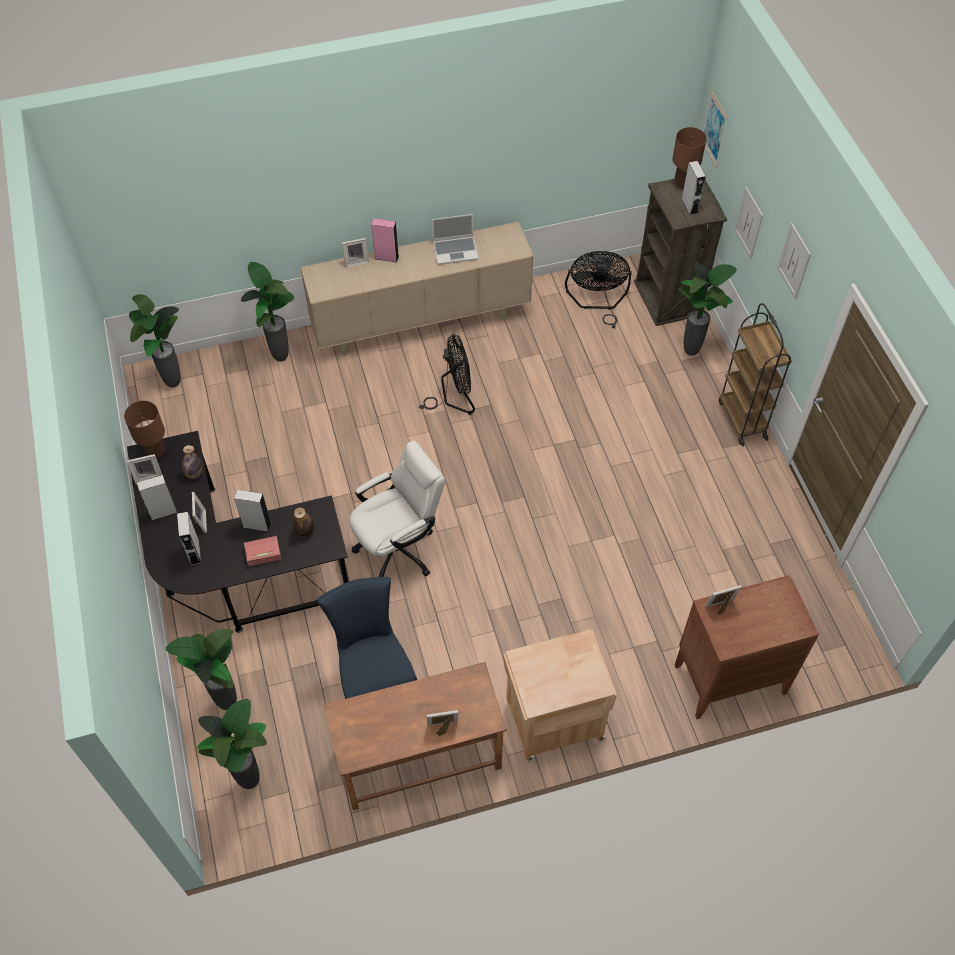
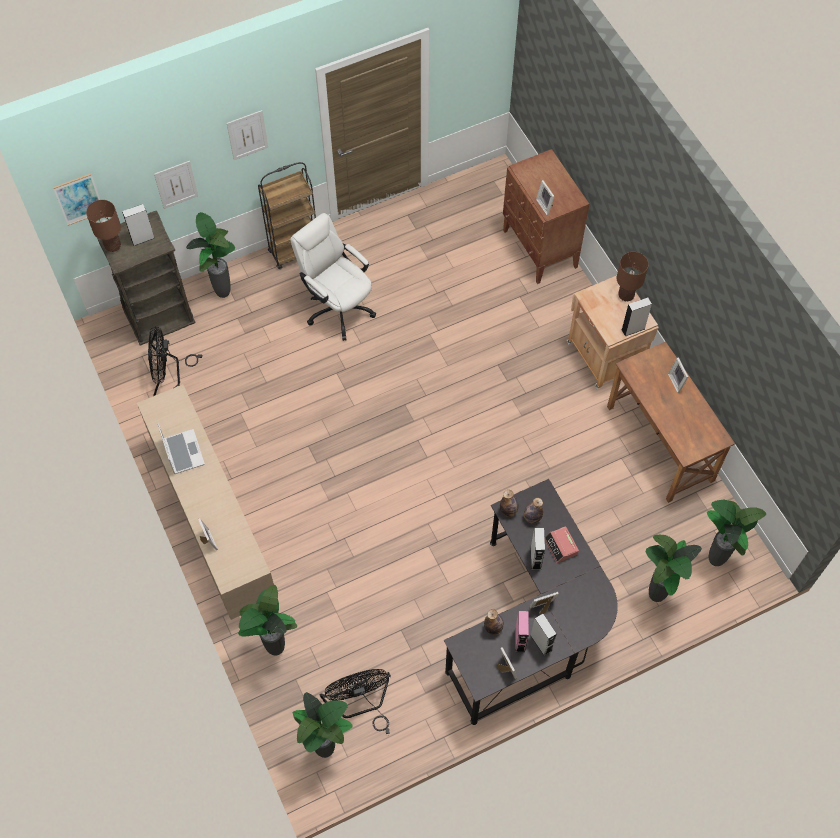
camera: 100 degrees left, 5 degrees up
(156, 453) = (478, 670): brown table lamp -> brown table lamp (626, 296)
(194, 552) = (575, 603): grey speaker -> grey speaker (633, 329)
(319, 510) = (508, 511): none -> bottle
(374, 680) = (605, 488): blue chair -> none
(386, 257) = (198, 514): pink speaker -> pink speaker (520, 640)
(399, 549) = (479, 493): white office chair -> white office chair (337, 309)
(453, 392) = (298, 480): black fan -> black fan (362, 703)

